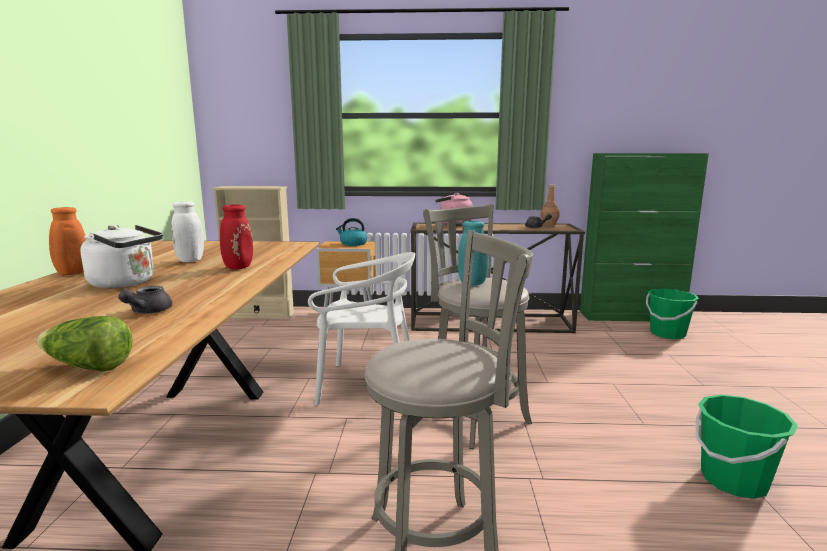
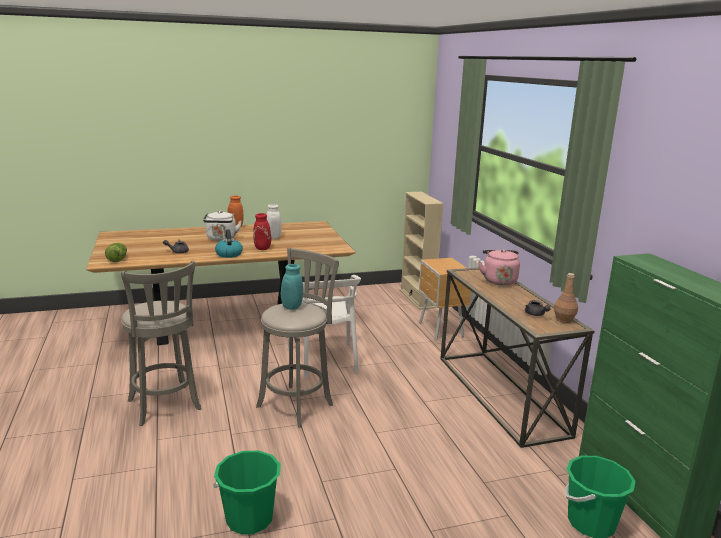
camera: 70 degrees right, 5 degrees up
(353, 244) = (451, 267): kettle -> kettle (229, 254)

